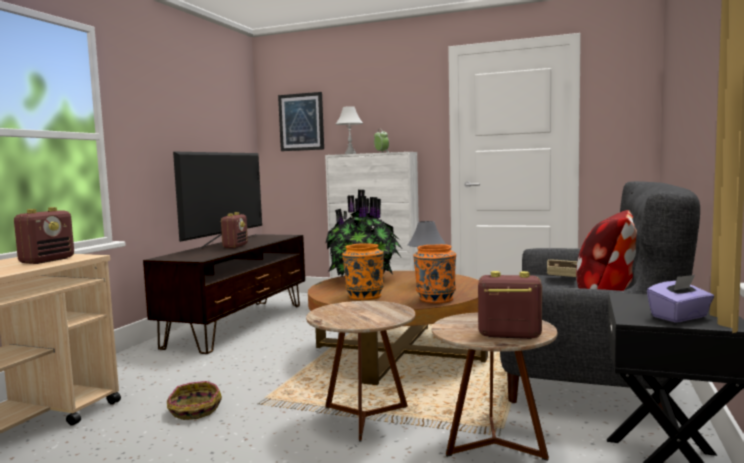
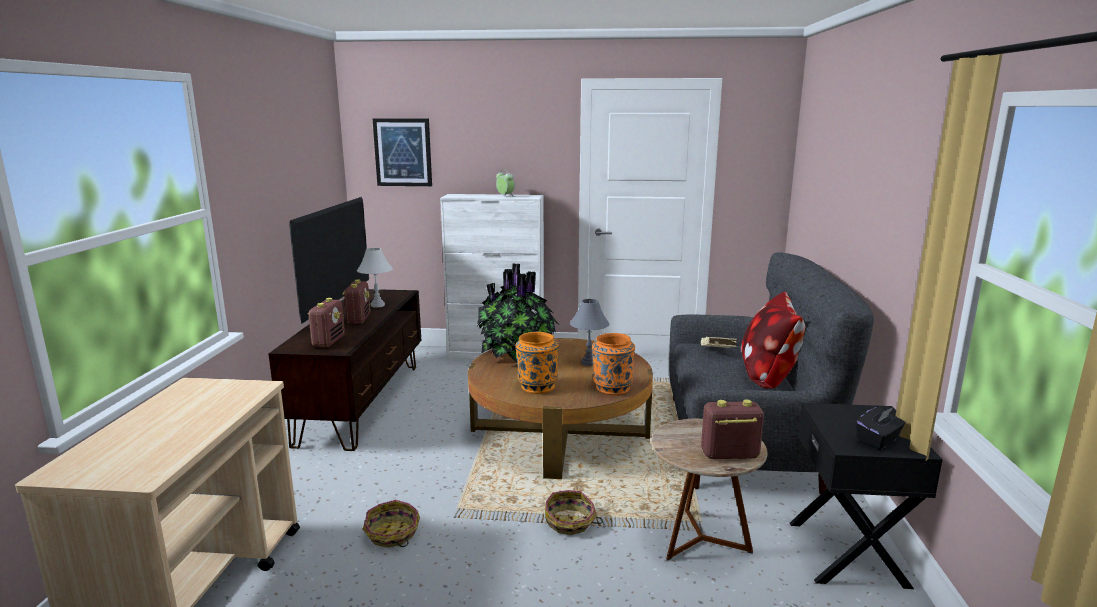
camera: 15 degrees left, 10 degrees up
(47, 260) = (219, 399): radio -> radio (329, 341)
(350, 154) = (468, 196): white table lamp -> white table lamp (377, 305)
(364, 417) = (570, 522): brown side table -> basket
(679, 317) = (878, 441): purple tissue box -> black tissue box

